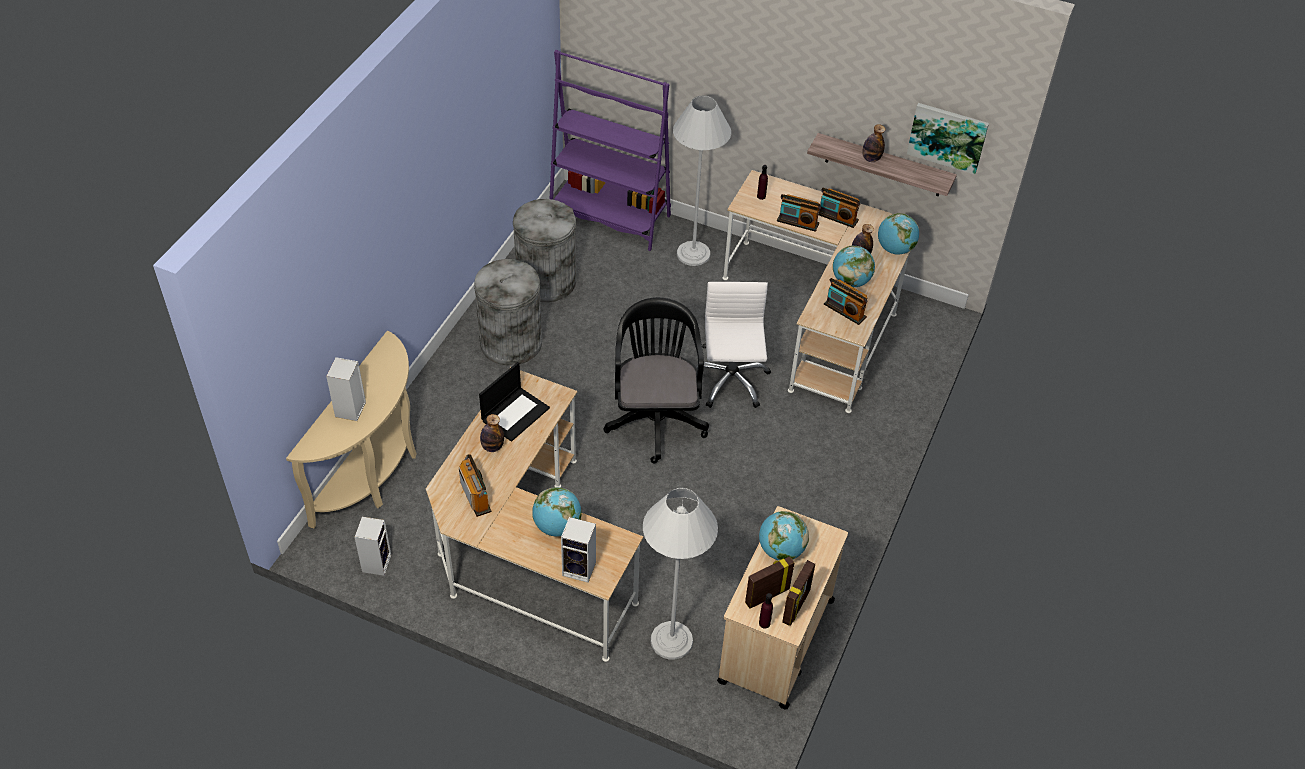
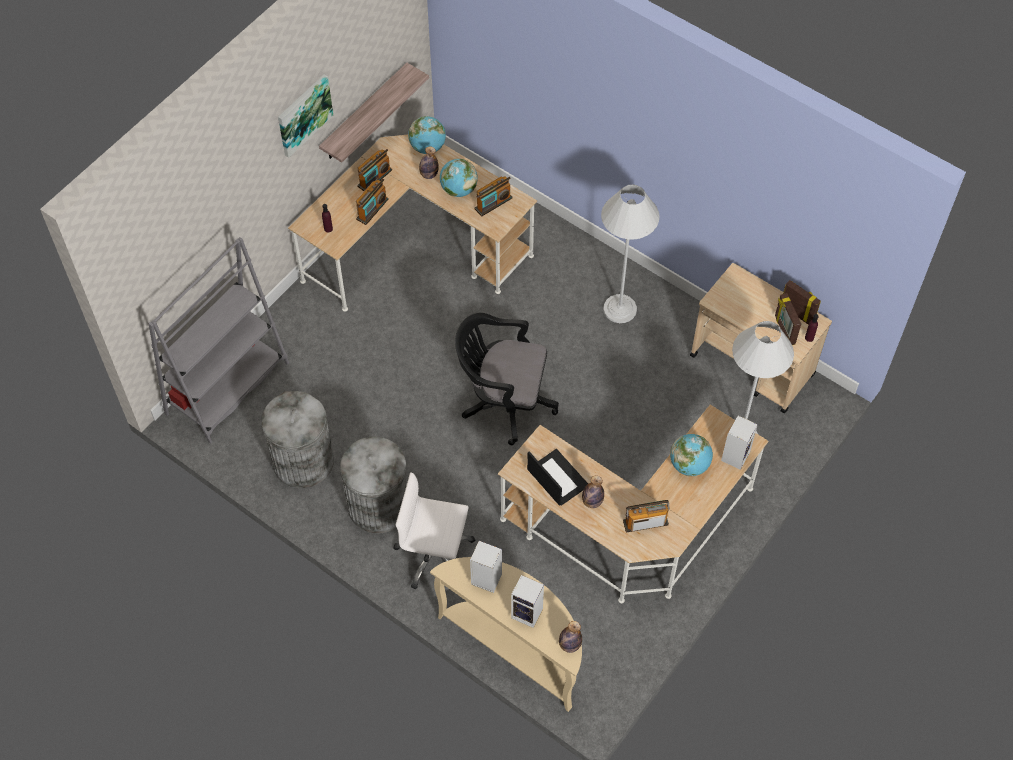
camera: 75 degrees left, 10 degrees up
(376, 562) = (620, 655): speaker -> speaker (485, 579)
(610, 217) = (228, 388): purple bookcase -> grey bookcase
(693, 254) = (304, 327): white floor lamp -> white floor lamp (620, 309)
(730, 381) = (475, 334): white office chair -> white office chair (434, 555)
(781, 550) = (743, 311): globe -> none
(871, 159) = (368, 116): bottle -> bottle (569, 645)
(947, 137) = (394, 45): picture -> picture (304, 114)

